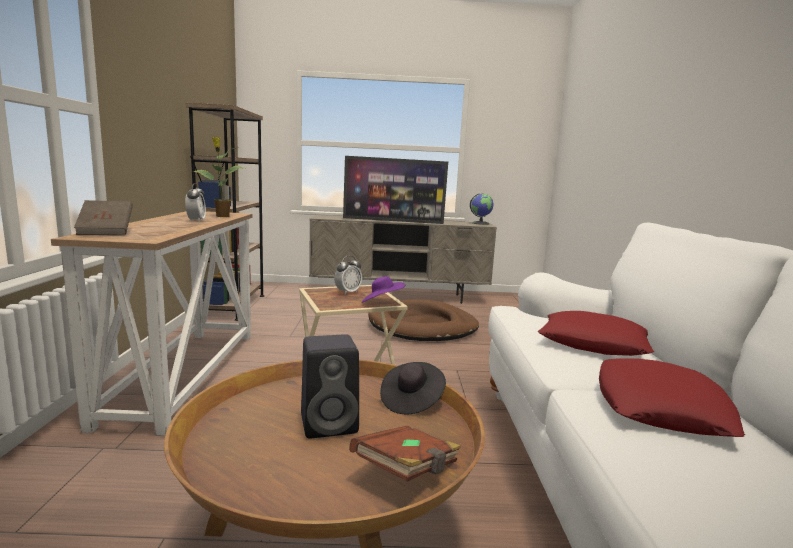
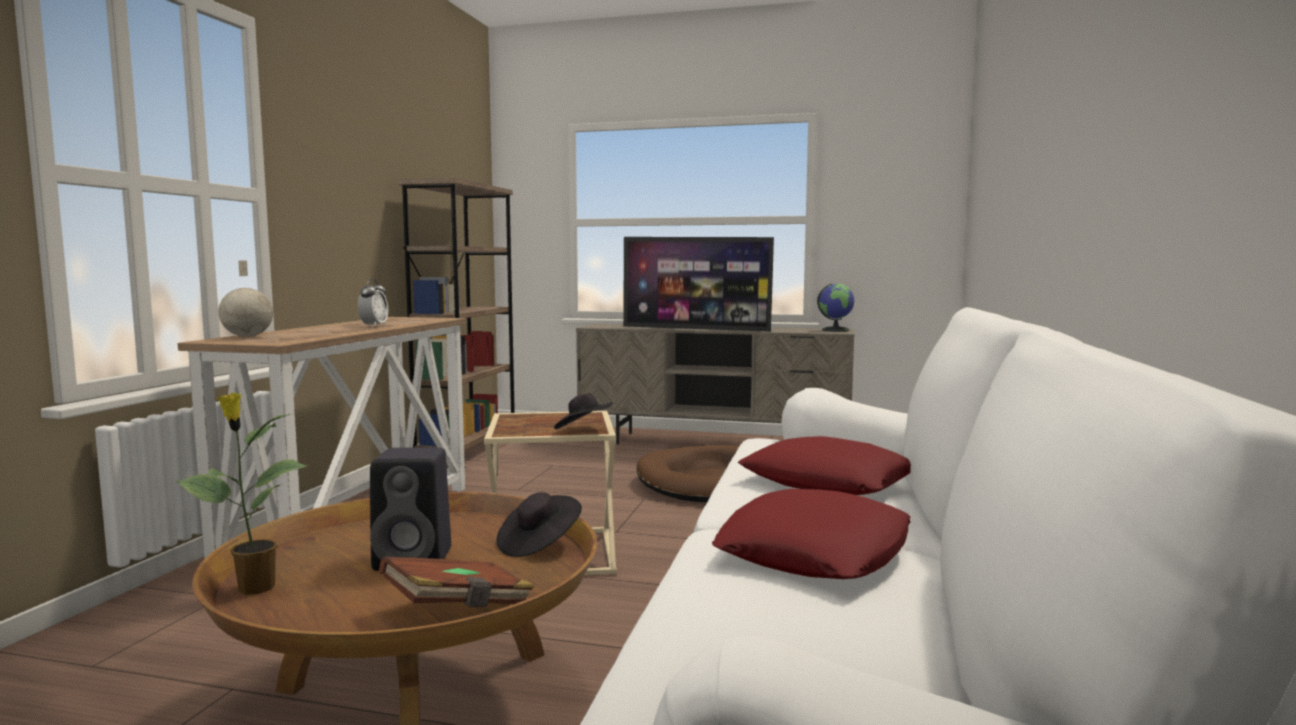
camera: 15 degrees right, 5 degrees down
(106, 232) = (247, 336): brown book -> globe
(222, 216) = (417, 321): potted plant -> potted plant (254, 588)
(348, 292) = (553, 418): alarm clock -> none
(382, 303) = (584, 431): purple hat -> black hat

